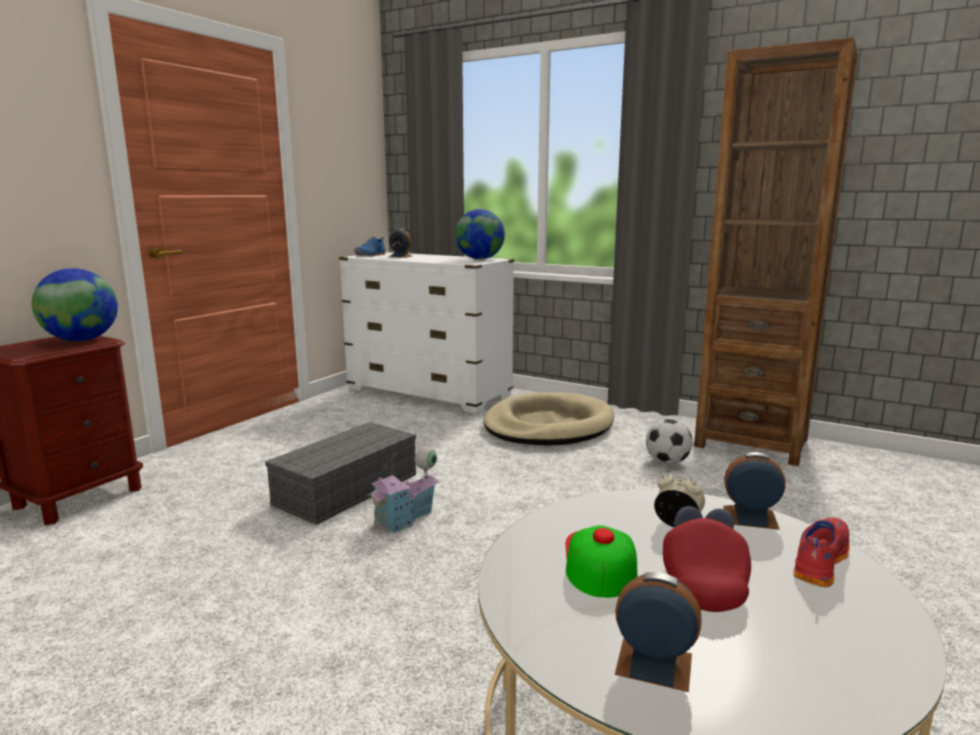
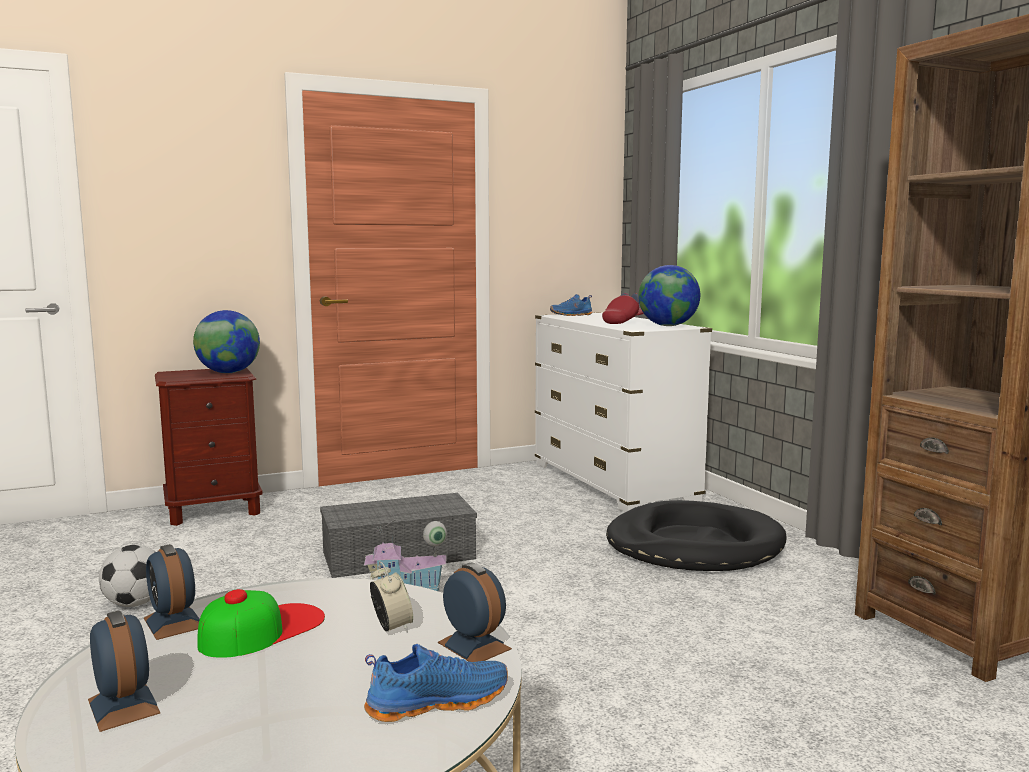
camera: 35 degrees right, 5 degrees down
(400, 256) = (596, 318): alarm clock -> alarm clock (173, 623)
(548, 426) = (694, 545): beige dog bed -> black dog bed
(667, 462) = (781, 622): football -> football (135, 604)
(702, 581) = (296, 674): red cap -> red cap (623, 322)
(818, 561) = (437, 702): red shoe -> blue shoe

